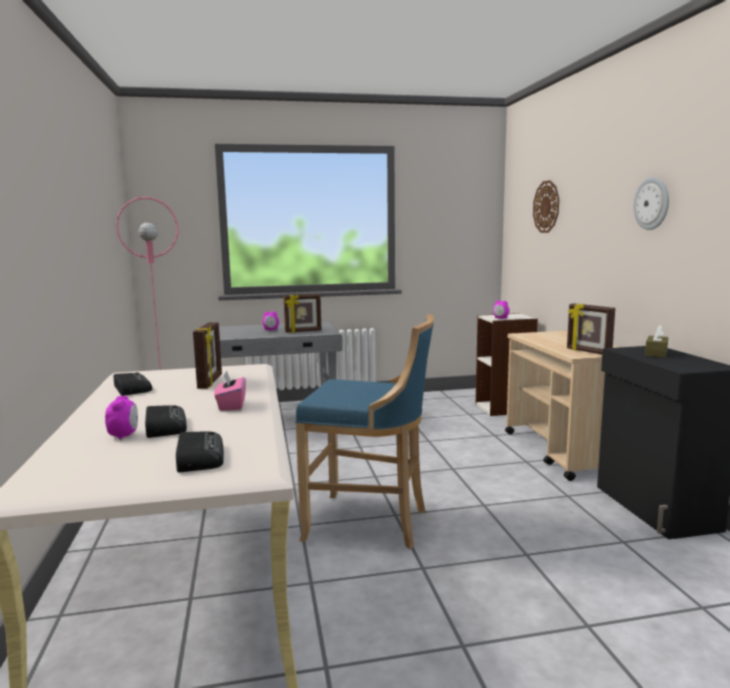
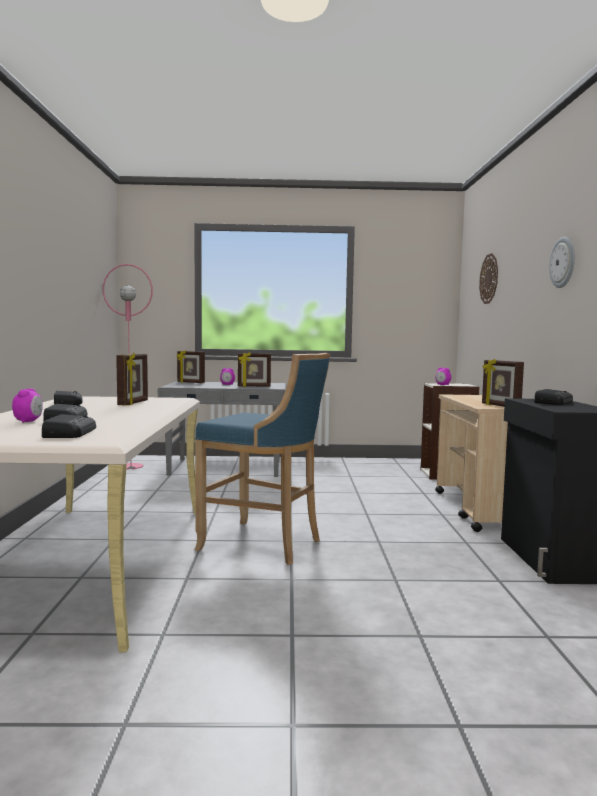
camera: 10 degrees right, 5 degrees down
(226, 328) = (190, 382): none -> picture frame
(231, 405) = (132, 413): pink tissue box -> none
(656, 353) = (553, 402): brown tissue box -> radio

